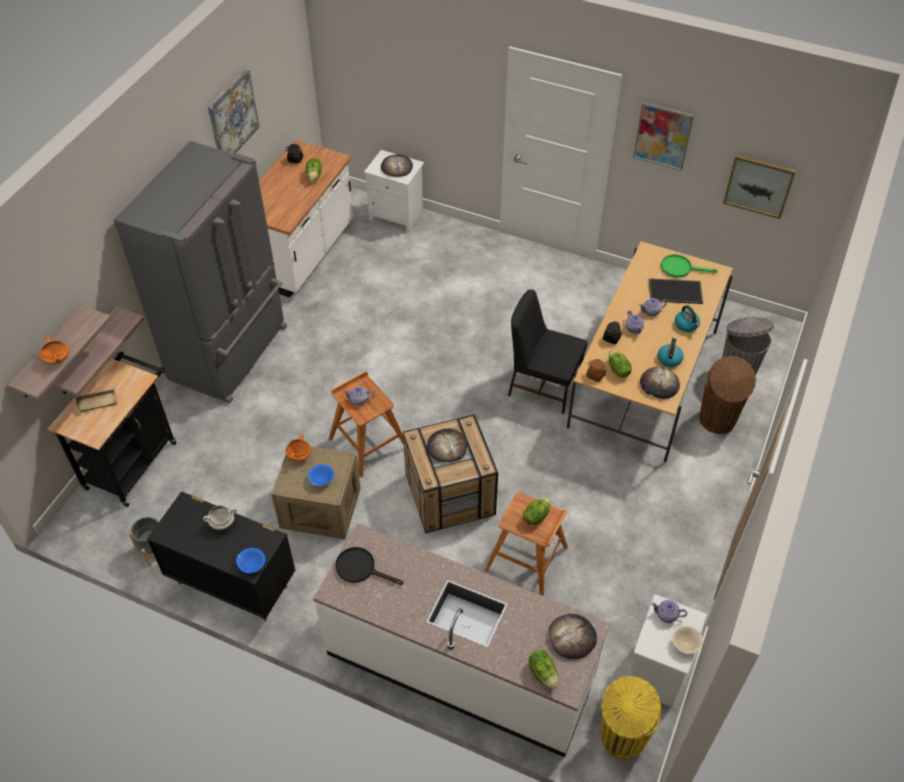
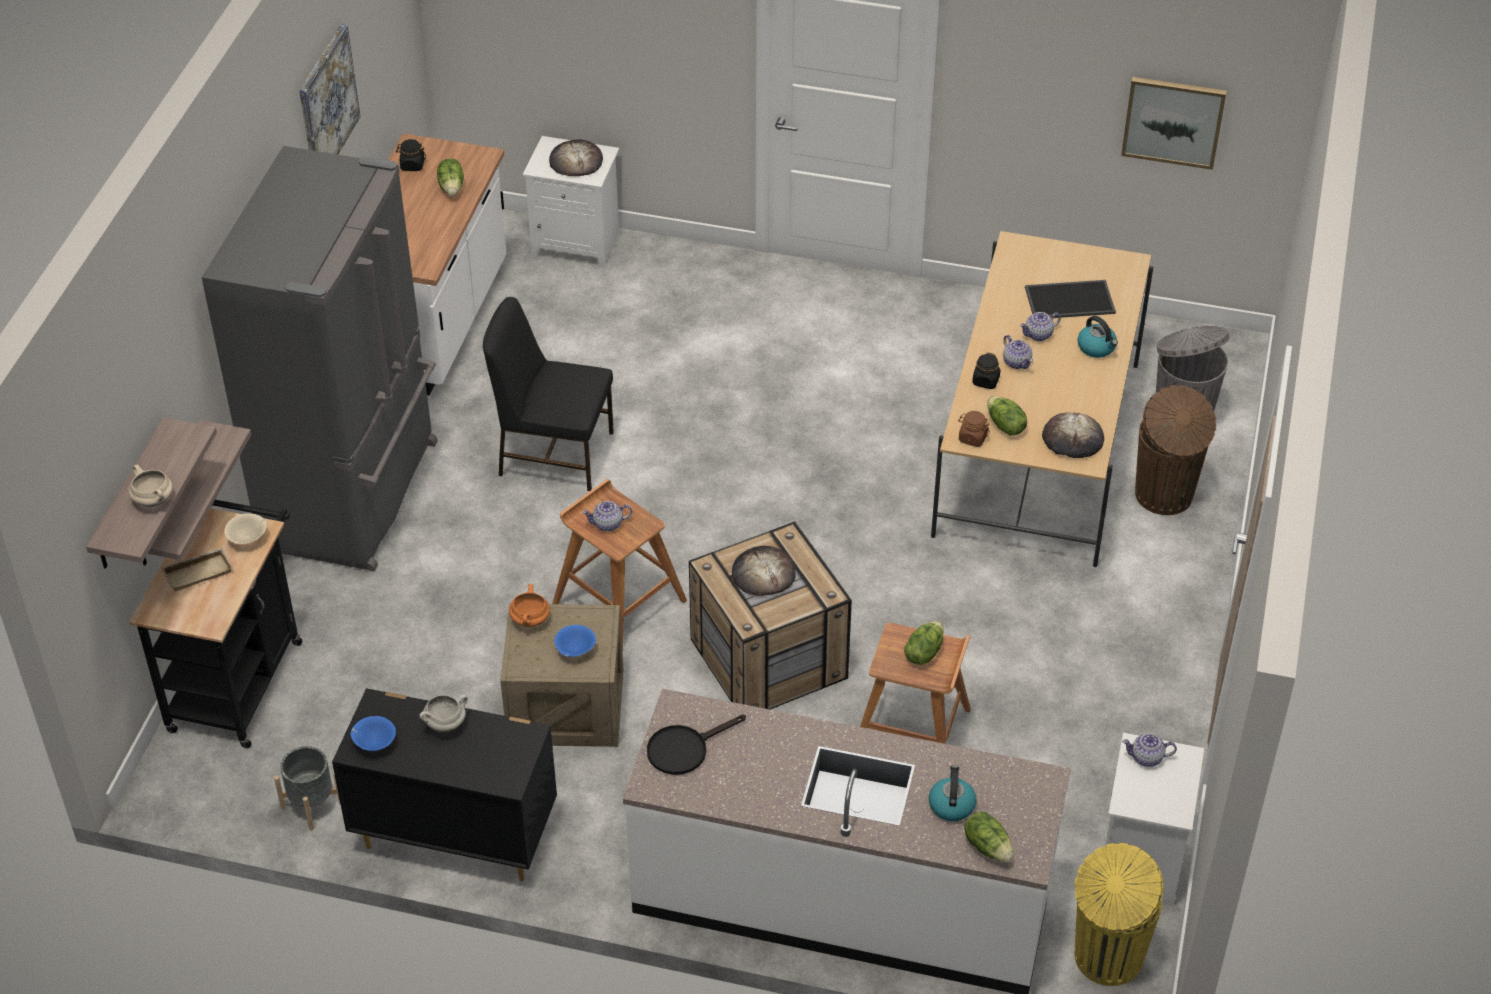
camera: 10 degrees left, 5 degrees down
(57, 359) = (154, 500): orange cooking pot -> beige cooking pot
(251, 565) = (508, 775): blue bowl -> blue bowl (374, 743)
(361, 568) = (684, 749): black frying pan -> black frying pan turned 45 degrees counterclockwise
(543, 384) = (880, 478): black chair -> black chair (554, 452)
(572, 637) = (1019, 795): bread -> none
(663, 136) = (1015, 61): picture -> none
(669, 358) = (1080, 400): kettle -> kettle (951, 805)
(680, 268) = (1070, 264): green frying pan -> none
(686, 644) = (1182, 792): beige bowl -> beige bowl (248, 538)

